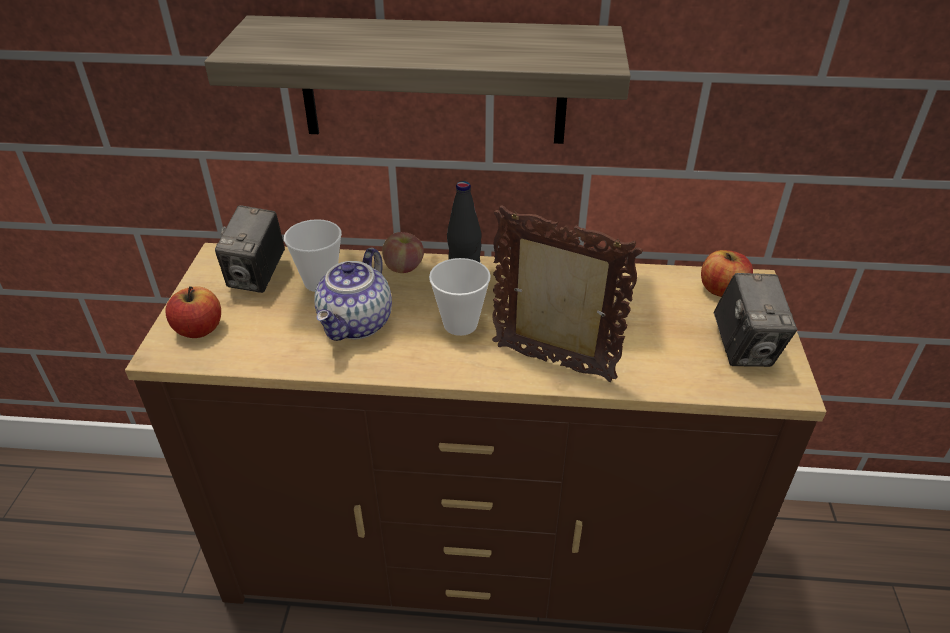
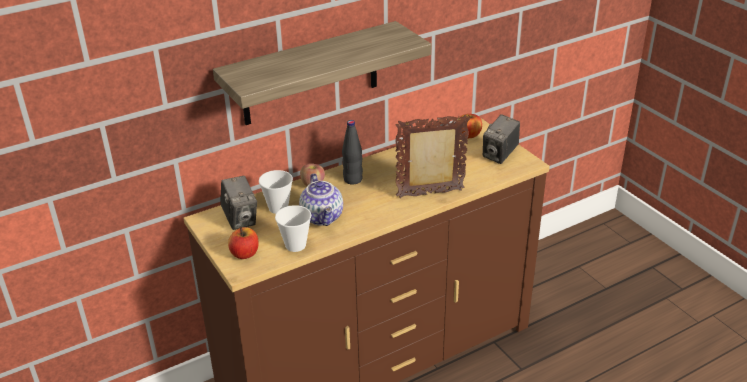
camera: 35 degrees left, 5 degrees down
(460, 324) = (371, 196): cup -> cup (295, 245)
(744, 348) = (500, 155): camera -> camera turned 75 degrees clockwise

